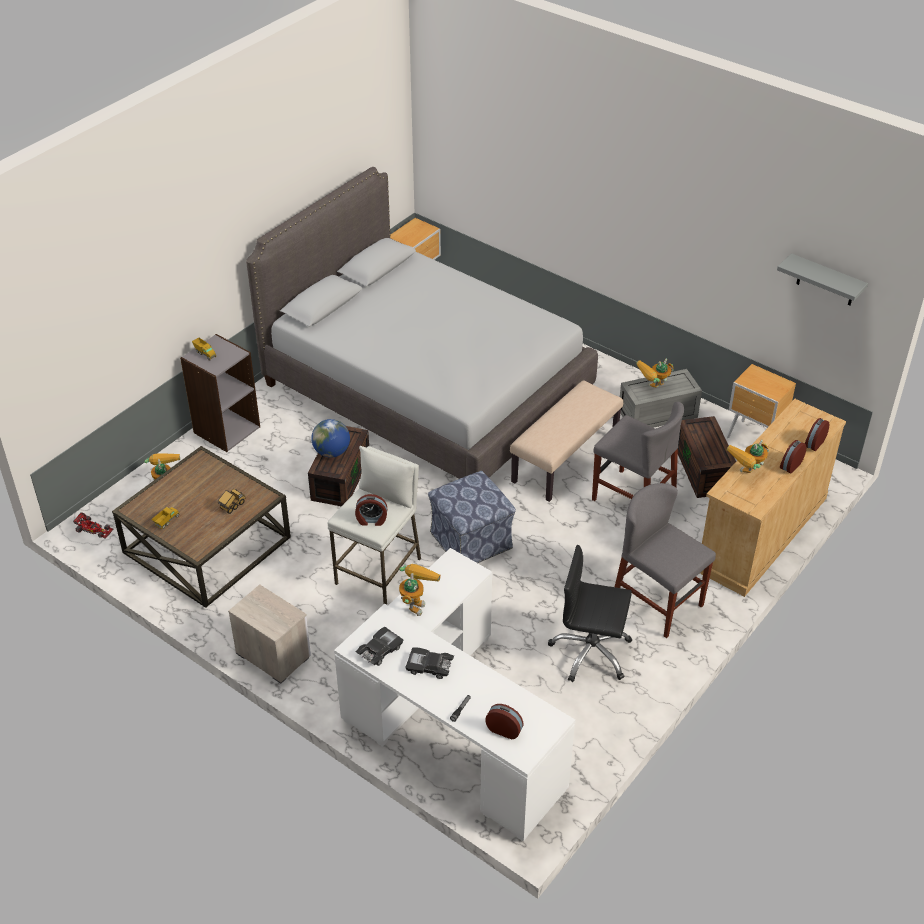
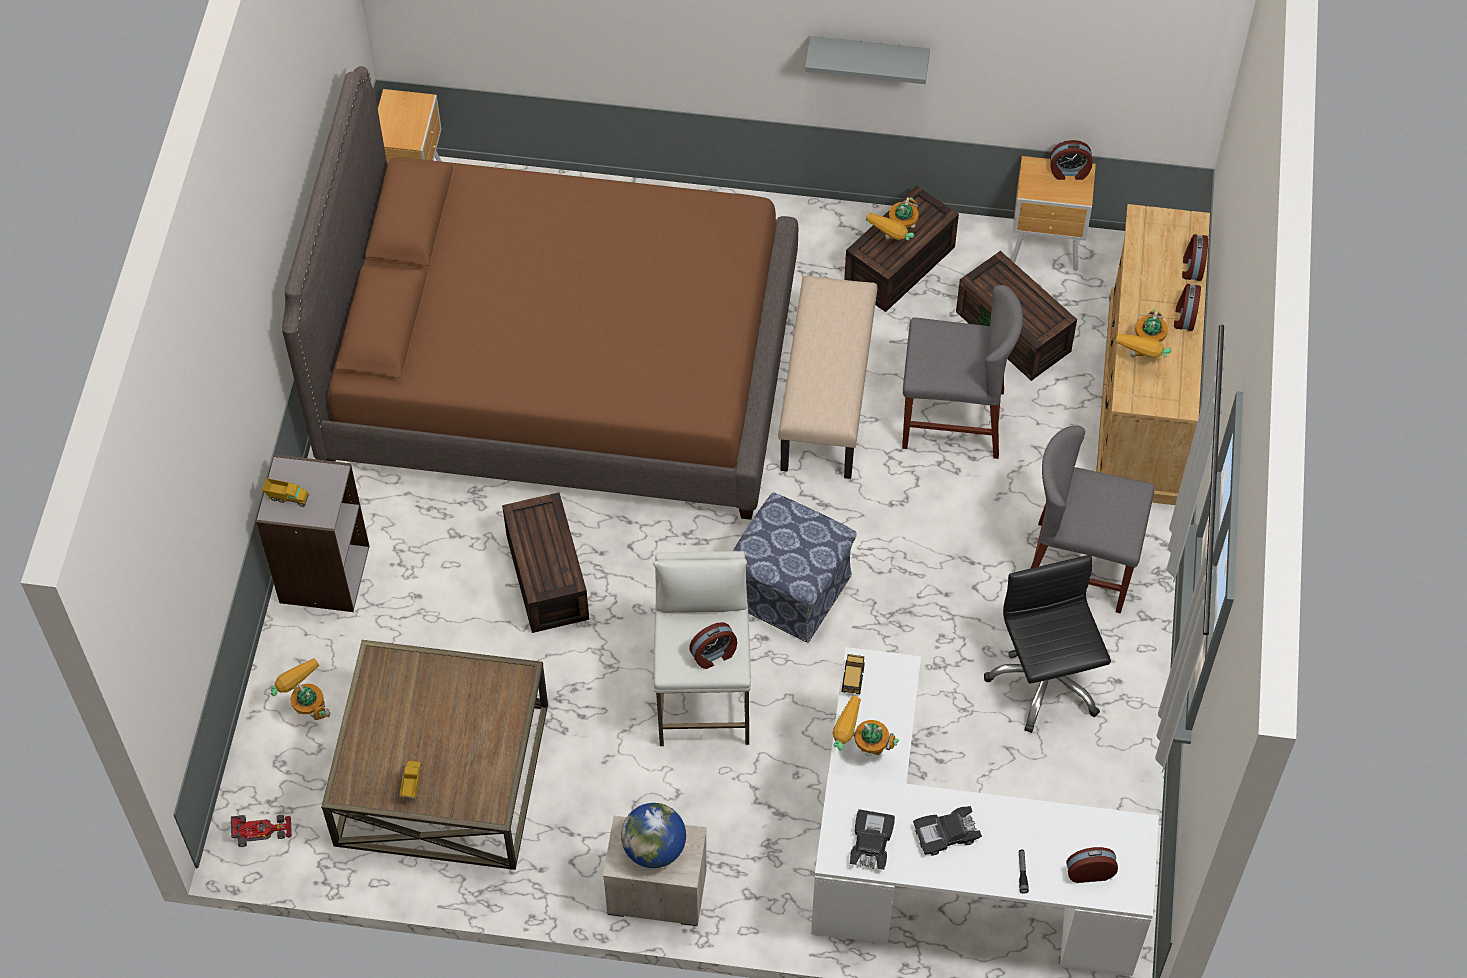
camera: 30 degrees left, 15 degrees up
(232, 506) = (483, 715): toy truck -> toy truck (852, 680)
(332, 452) = (536, 553): globe -> globe (654, 848)
(416, 602) = (860, 749): toy robot -> toy robot turned 60 degrees counterclockwise
(427, 388) = (560, 368): grey bed -> brown bed
(591, 652) = (1045, 681): black office chair -> black office chair turned 90 degrees clockwise
(657, 414) = (900, 266): grey storage box -> brown storage box
(776, 381) = (1069, 172): none -> alarm clock
(826, 281) = (1128, 36): grey shelf -> grey shelf (869, 57)

